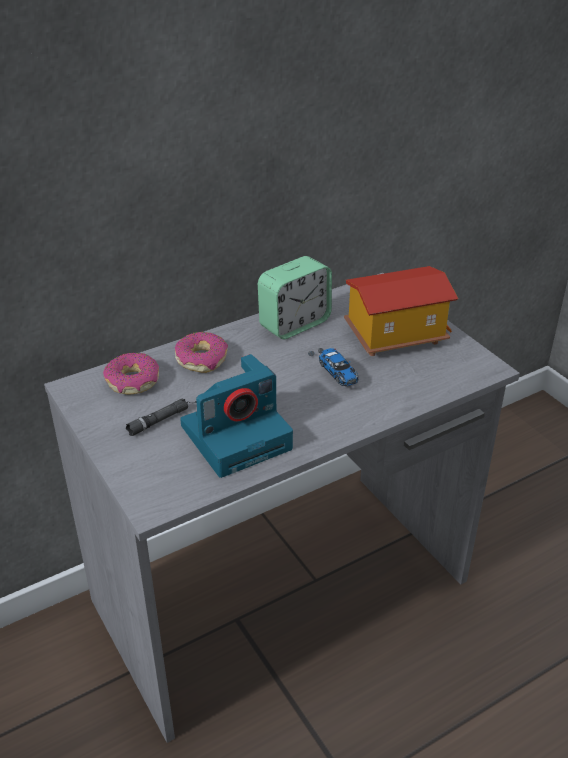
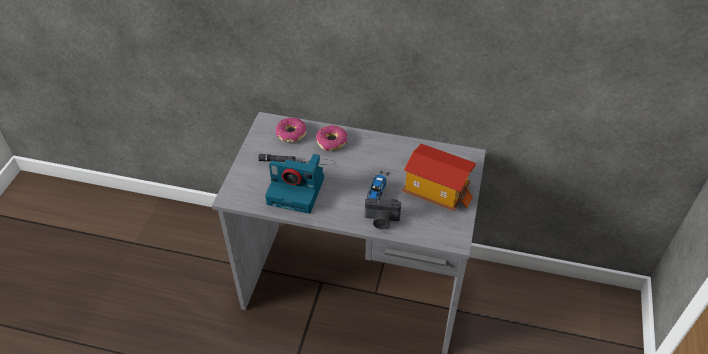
camera: 45 degrees right, 10 degrees up
(294, 324) = (397, 151): alarm clock -> none
(386, 400) = (381, 220): none -> camera

